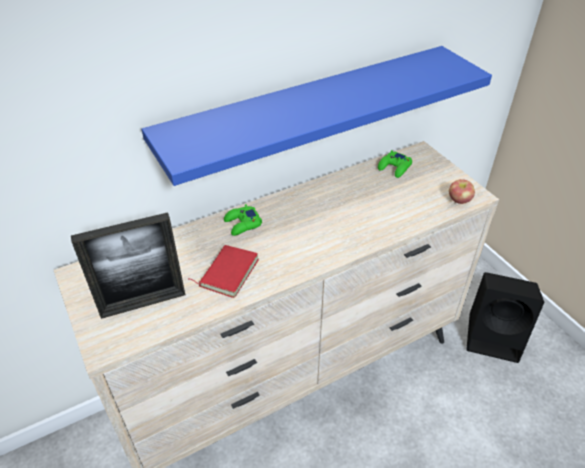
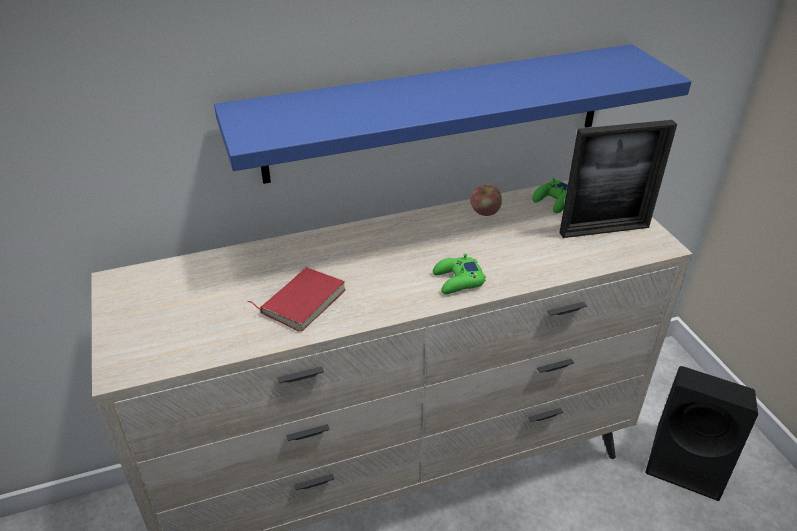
camera: 10 degrees right, 5 degrees down
(143, 303) = (185, 324): picture frame -> picture frame (604, 230)
(242, 224) = (337, 247): green game controller -> green game controller (458, 280)
(459, 200) = (635, 249): apple -> apple (485, 212)

